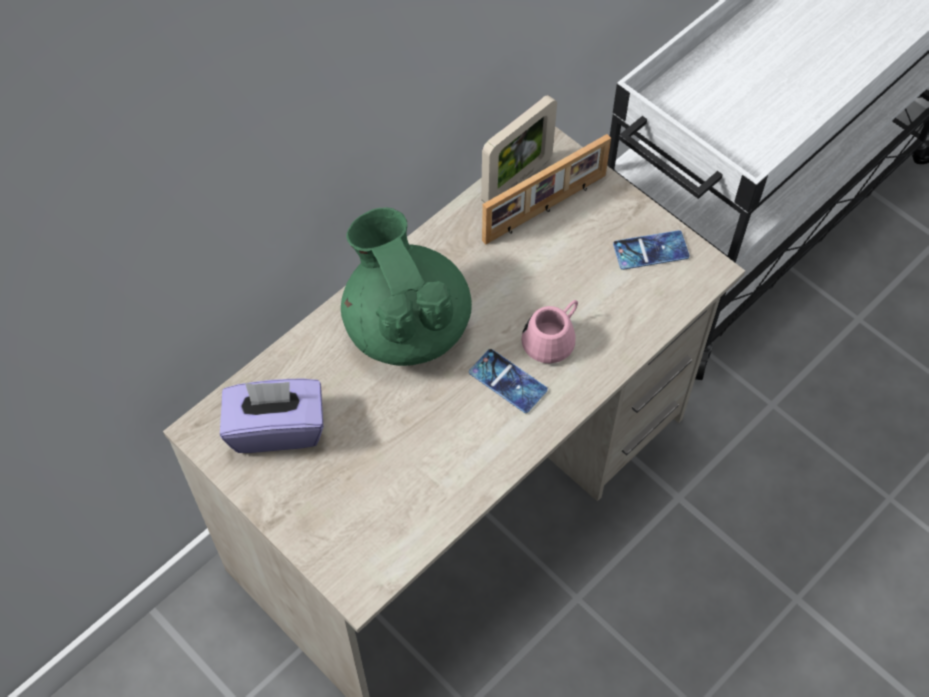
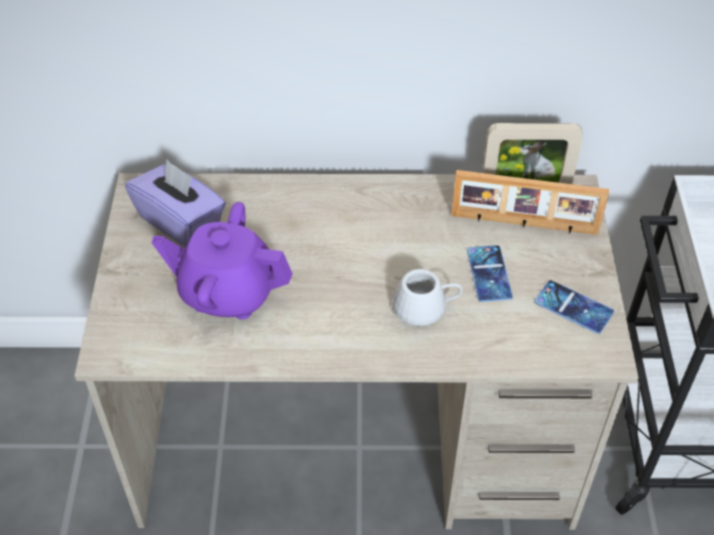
camera: 45 degrees right, 10 degrees down
(392, 455) = (227, 292): none -> purple teapot
(406, 325) = (335, 224): green teapot -> none
(507, 381) = (359, 309): phone -> phone (489, 274)
(553, 338) = (426, 307): pink mug -> white mug

